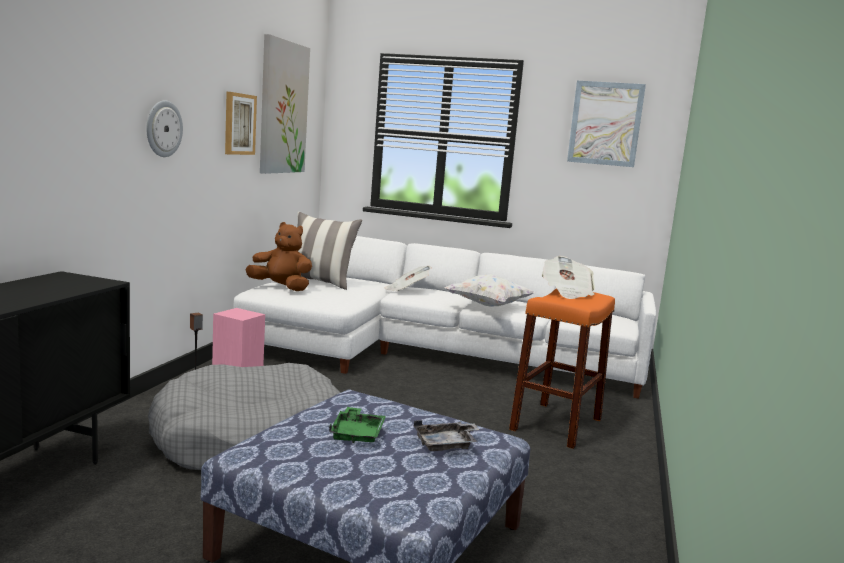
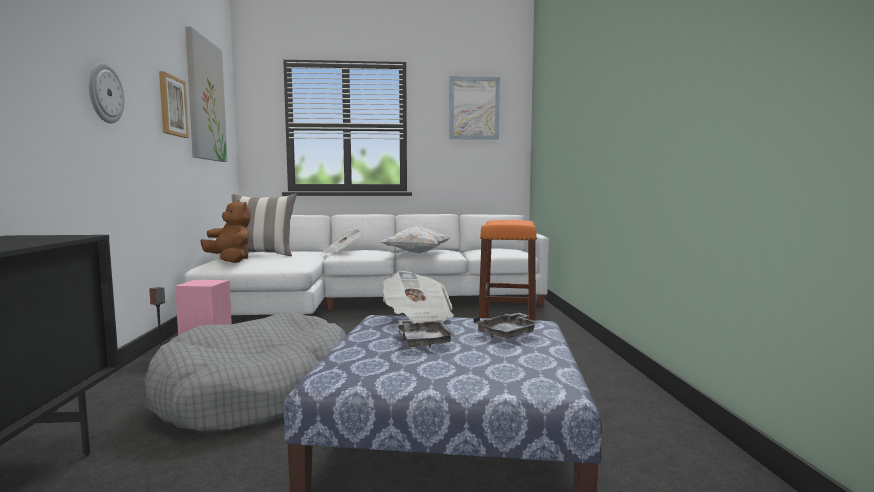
camera: 20 degrees left, 5 degrees down
(281, 288) = (230, 261): brown plush toy -> brown plush toy turned 45 degrees clockwise
(357, 434) = (423, 341): green tray -> grey tray
(566, 293) = (499, 222): newspaper -> newspaper (418, 318)

